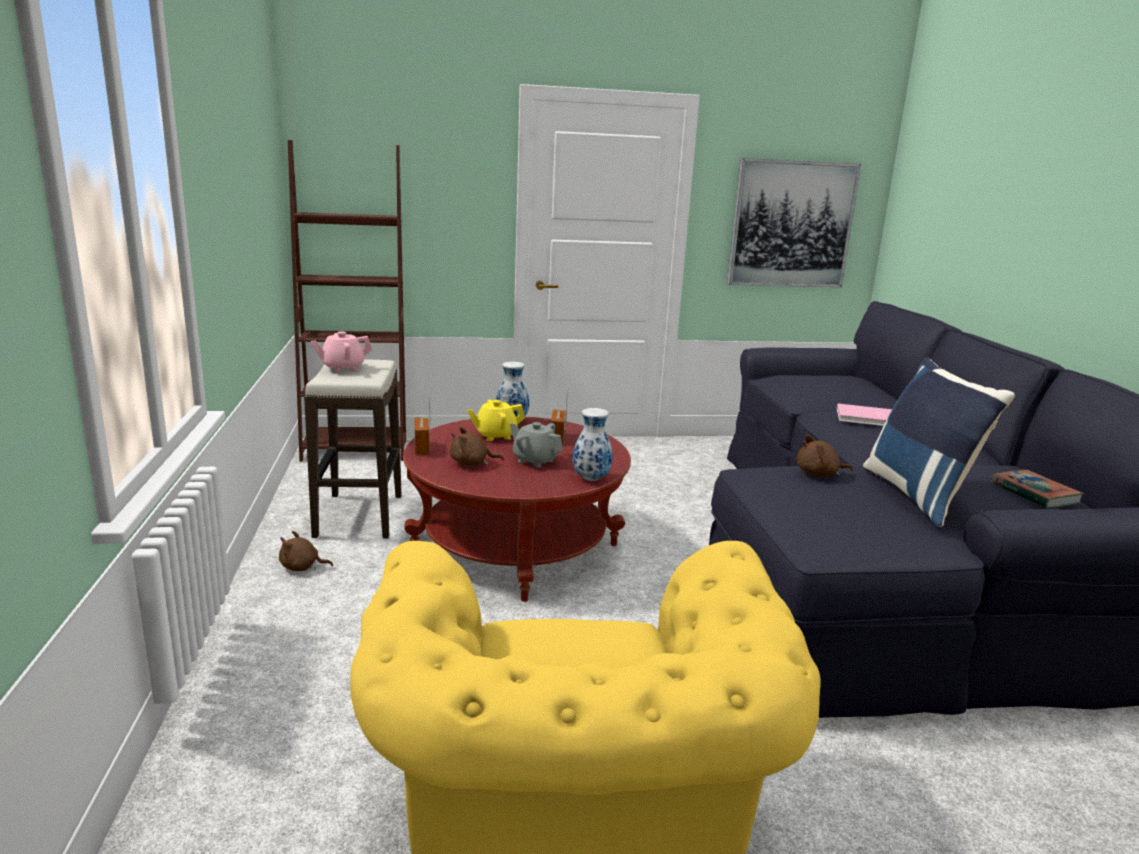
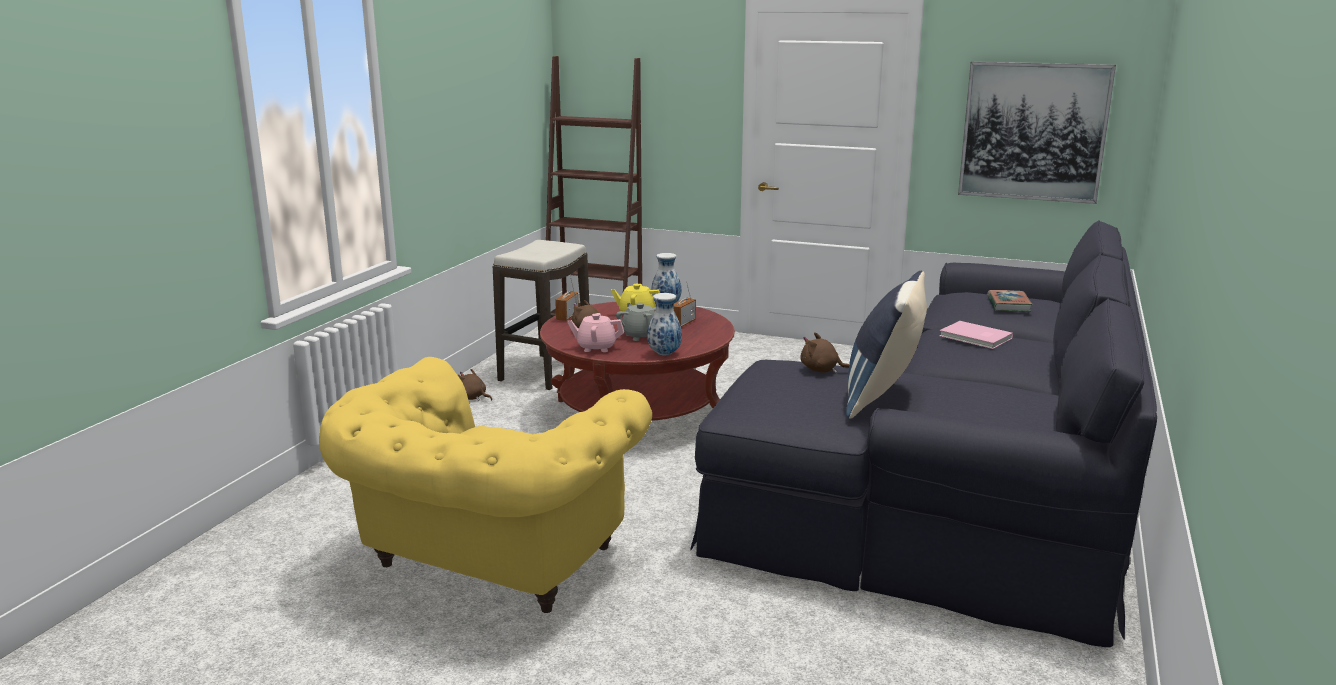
camera: 30 degrees right, 0 degrees up
(342, 368) = (536, 247): pink teapot -> pink teapot (596, 348)
(1034, 493) = (1009, 414): book -> book (1008, 305)

